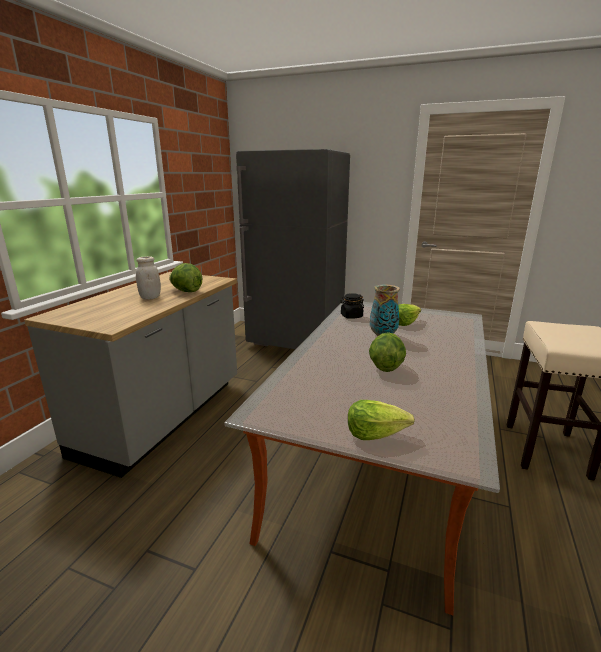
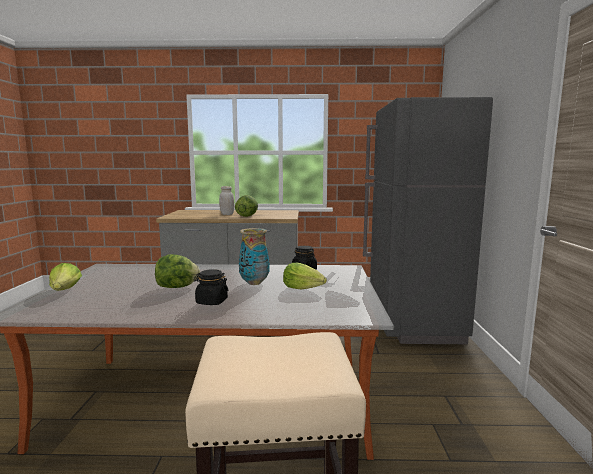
camera: 70 degrees right, 10 degrees down
(434, 355) = (211, 302): none -> black jar

